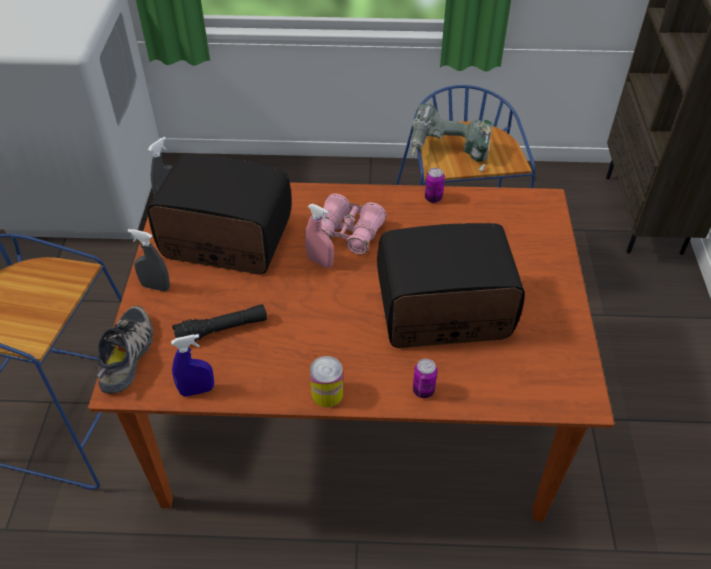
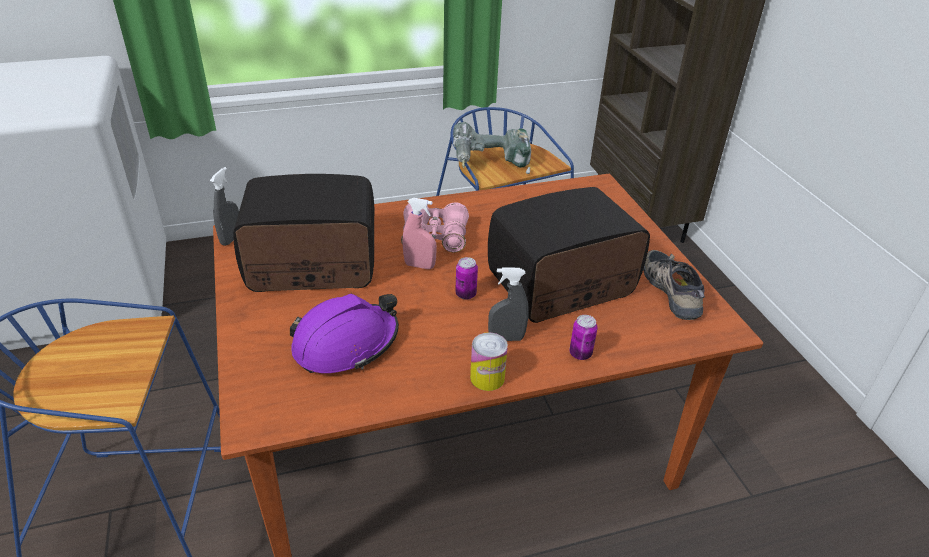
camera: 20 degrees left, 10 degrees down
(128, 355) = (249, 390): shoe -> shoe (673, 290)
(156, 286) = (252, 319): grey spray bottle -> grey spray bottle (506, 338)
(197, 390) = (345, 407): blue spray bottle -> none
(222, 329) = (346, 344): black flashlight -> purple hard hat
(433, 198) = (500, 197): can -> can (465, 294)

